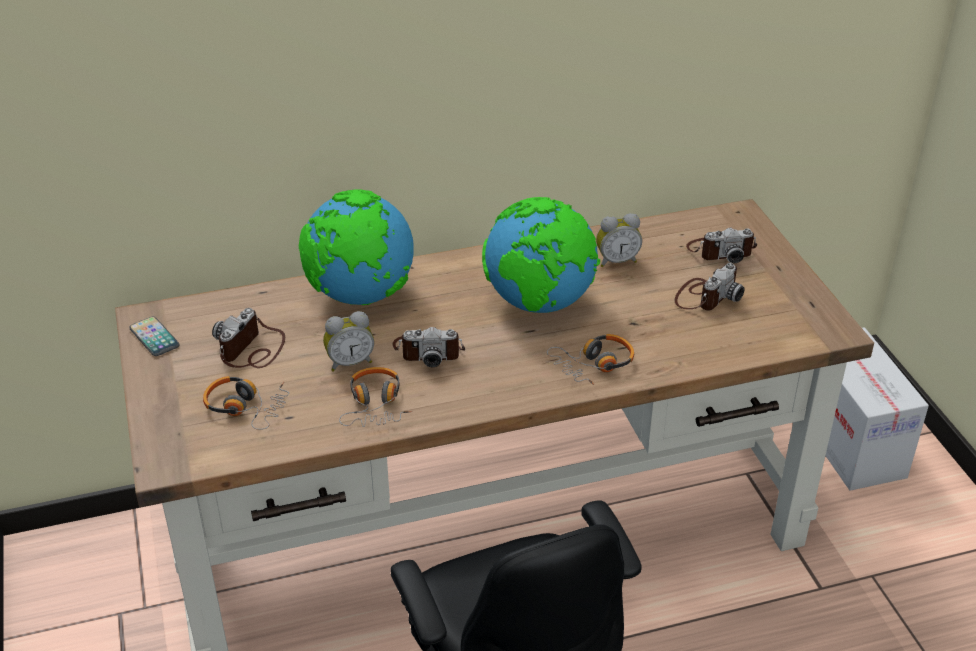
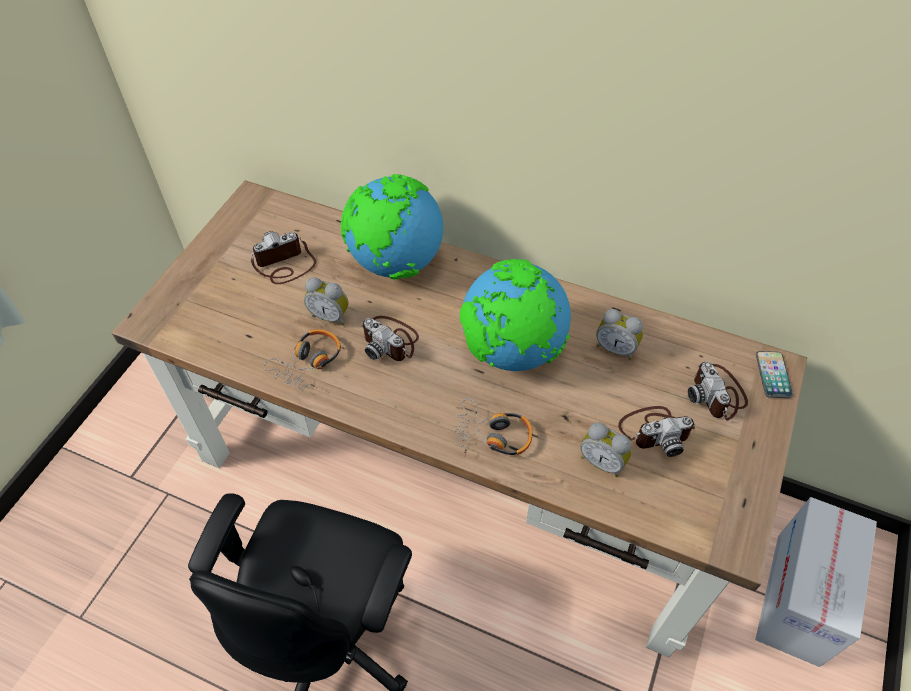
camera: 40 degrees right, 15 degrees up
(154, 337) = (241, 218): phone -> phone (773, 375)
(246, 407) = (233, 310): headphones -> none
(693, 334) = (602, 461): none -> alarm clock
(720, 251) = (717, 394): camera -> camera turned 45 degrees clockwise

